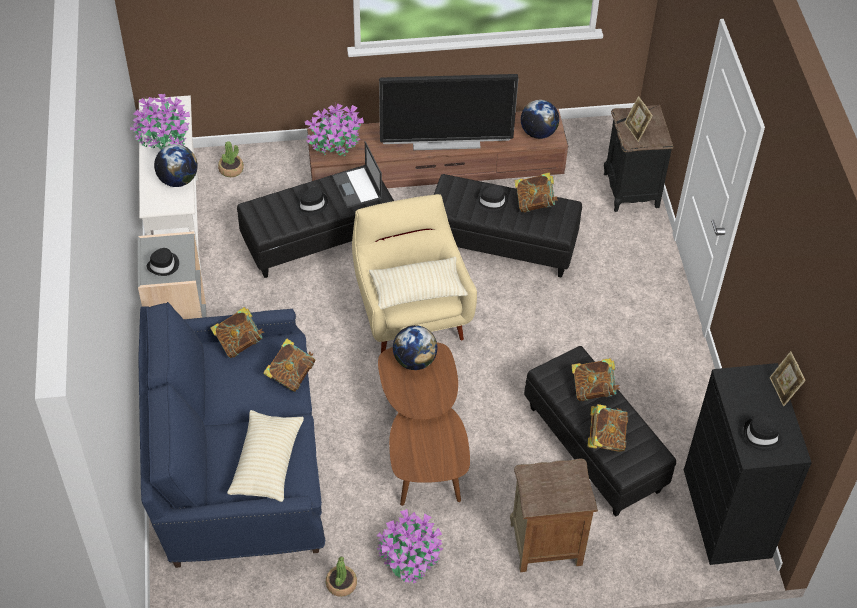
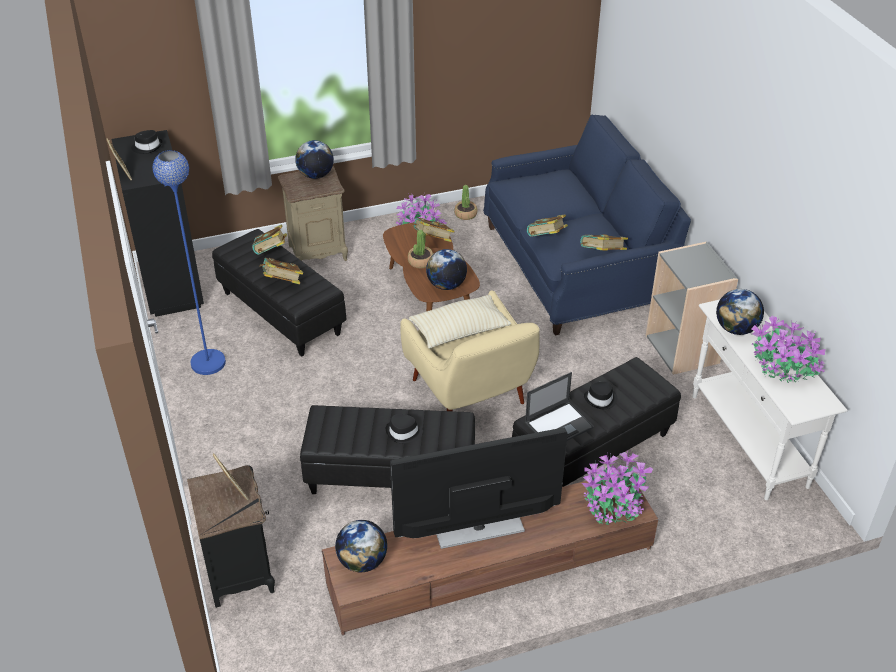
camera: 170 degrees right, 10 degrees down
(164, 265) = (695, 259): black hat -> none
(231, 169) = (734, 517): potted plant -> potted plant (420, 261)
(267, 463) = (537, 188): beige pillow -> none
(357, 188) = (559, 424): laptop -> laptop turned 90 degrees clockwise
(535, 203) = (354, 439): book -> book (432, 241)
(548, 499) = (315, 175): none -> globe
(672, 395) = (208, 363): none -> blue floor lamp

